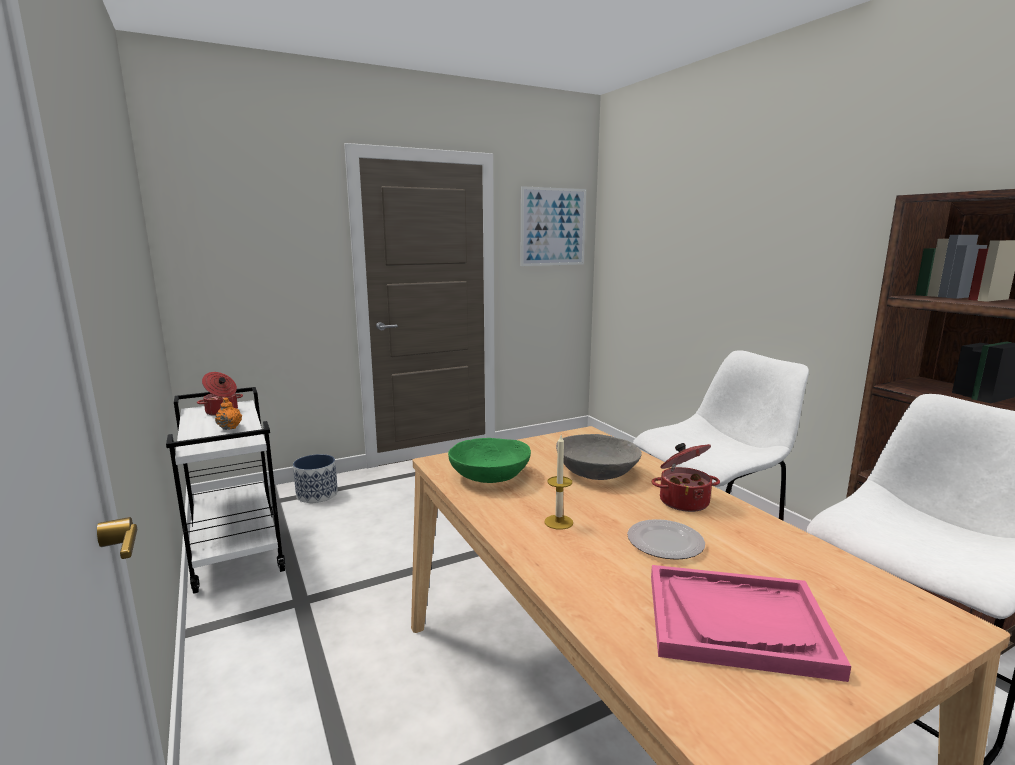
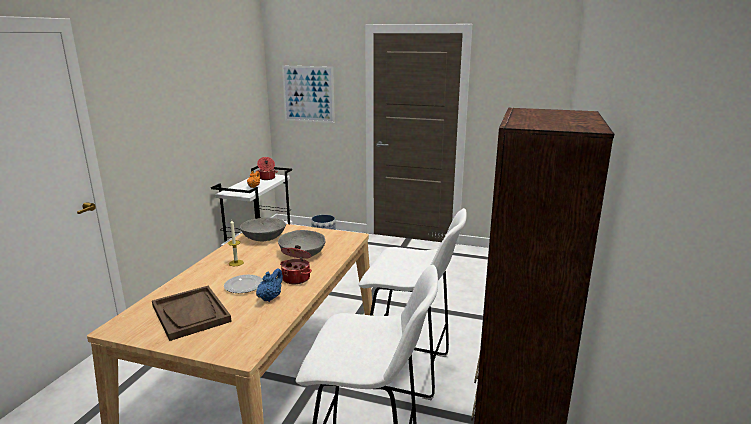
camera: 45 degrees right, 5 degrees up
(489, 476) = (264, 238): green bowl -> grey bowl
(553, 227) = (525, 81): picture -> picture (308, 94)
(736, 538) = (270, 298): none -> blue teapot
(737, 622) = (191, 314): pink tray -> brown tray

